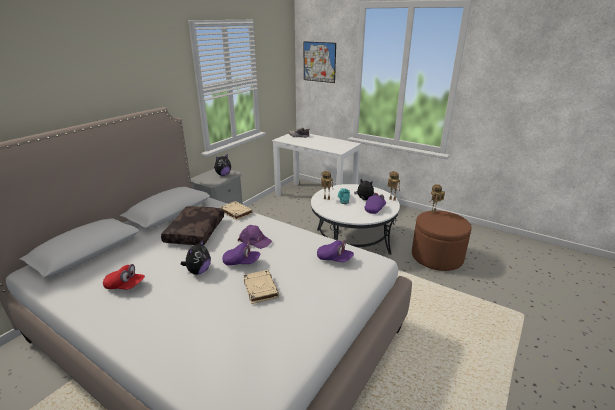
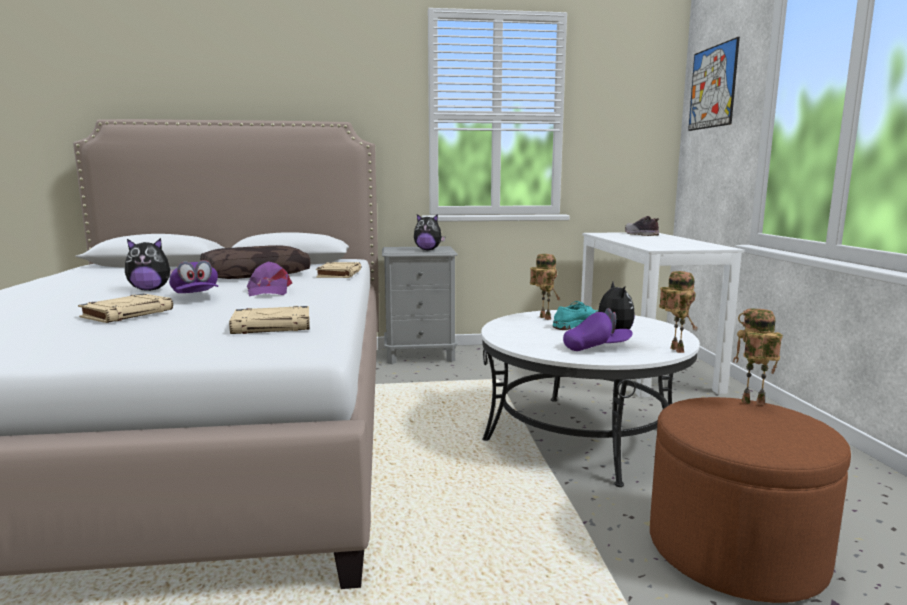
camera: 50 degrees right, 15 degrees down
(125, 286) = (93, 281): red cap -> none
(334, 259) = (273, 326): purple cap -> beige book

